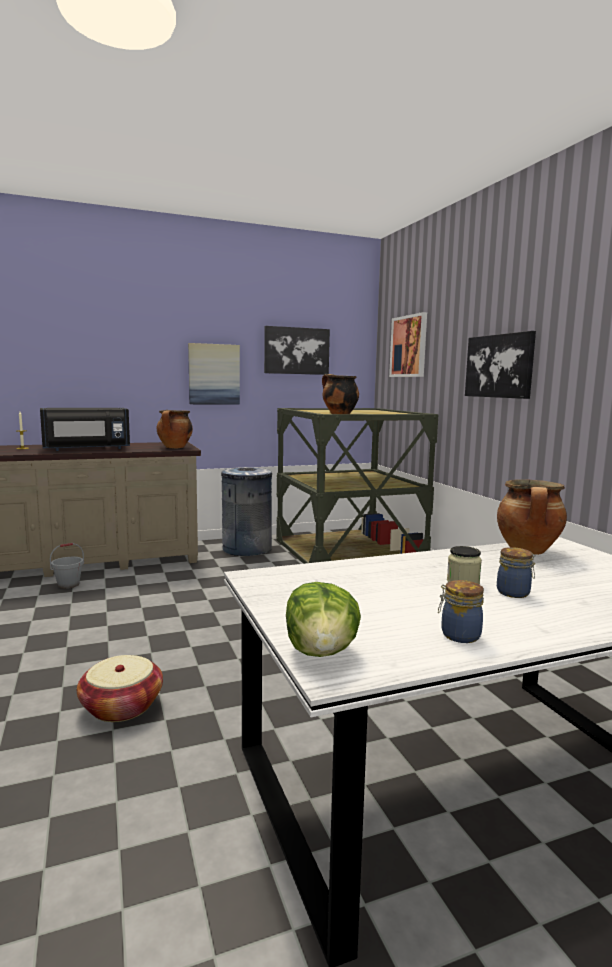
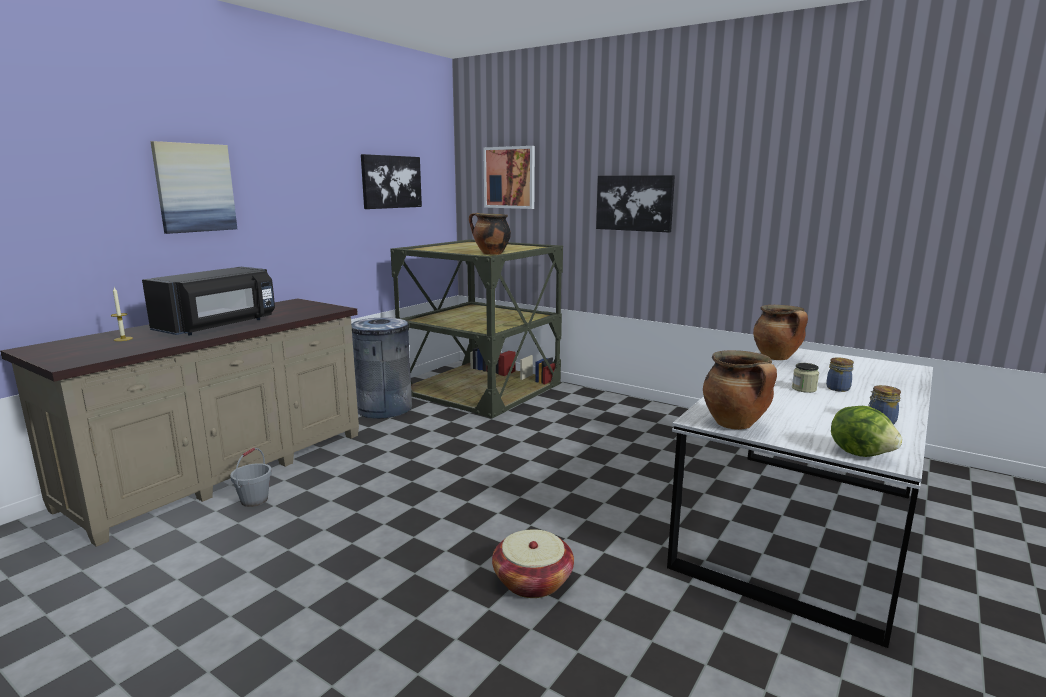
camera: 35 degrees left, 5 degrees up
(175, 448) = (318, 309): cooking pot -> cooking pot (736, 424)
(214, 374) = (316, 214): picture -> picture (195, 188)

